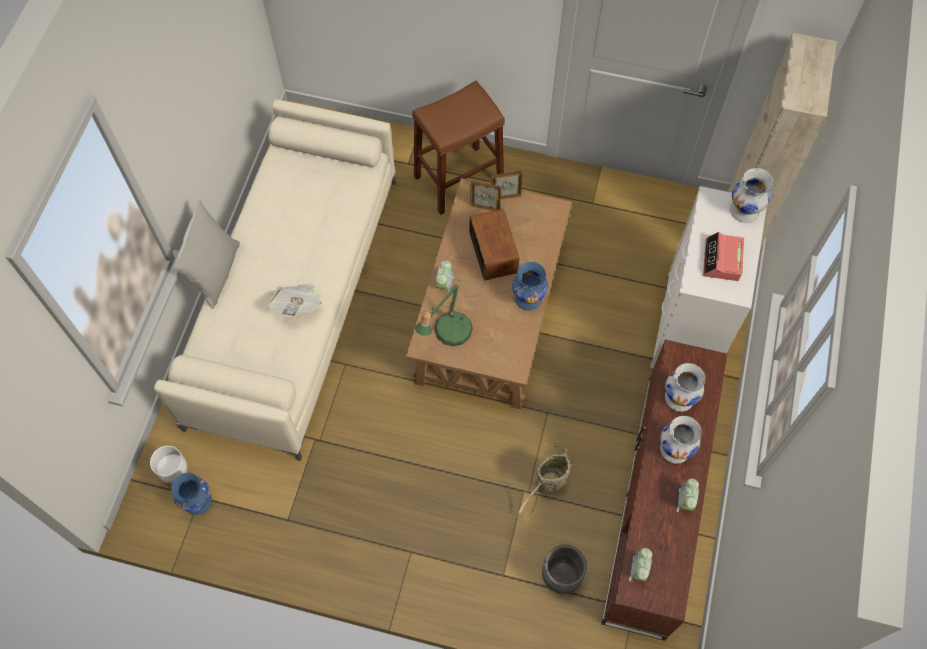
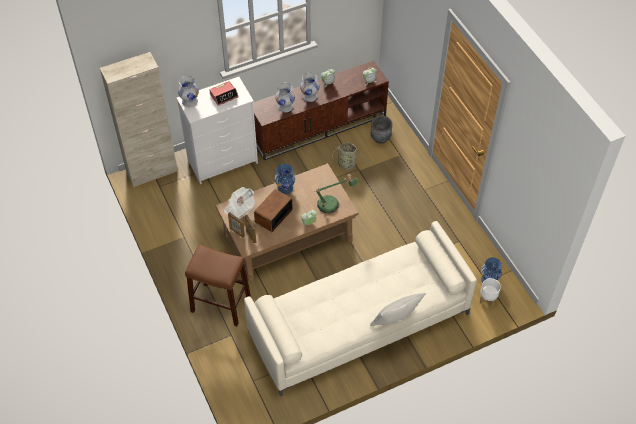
camera: 130 degrees left, 10 degrees down
(298, 305) = (376, 273): newspaper -> newspaper (239, 208)

